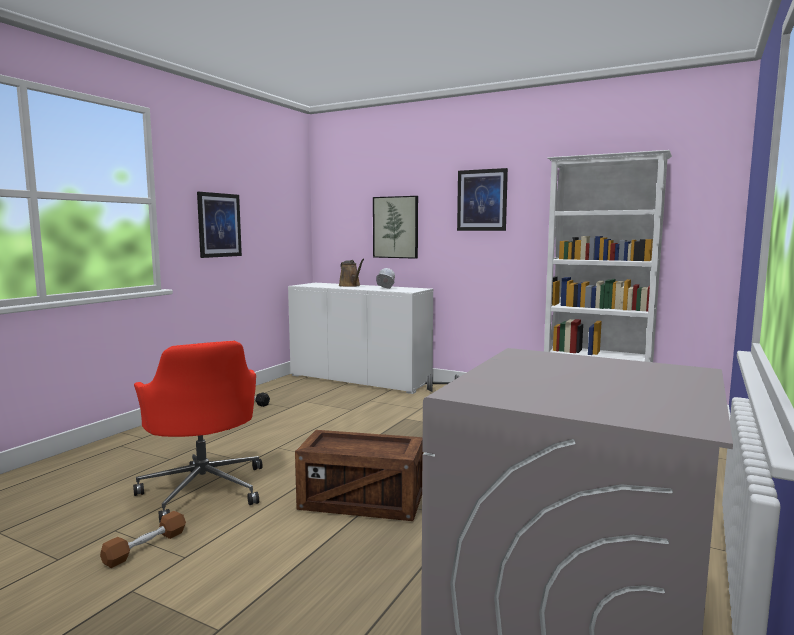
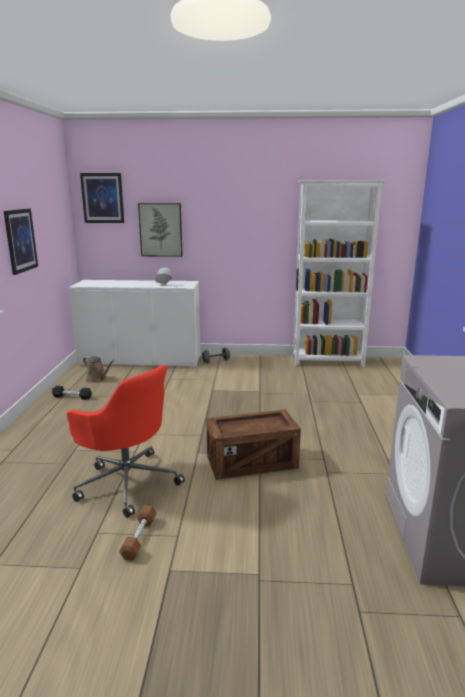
camera: 25 degrees left, 10 degrees up
(350, 286) = (126, 282): brown watering can -> brown watering can (97, 379)
(482, 200) = (237, 208): picture -> picture (102, 198)

